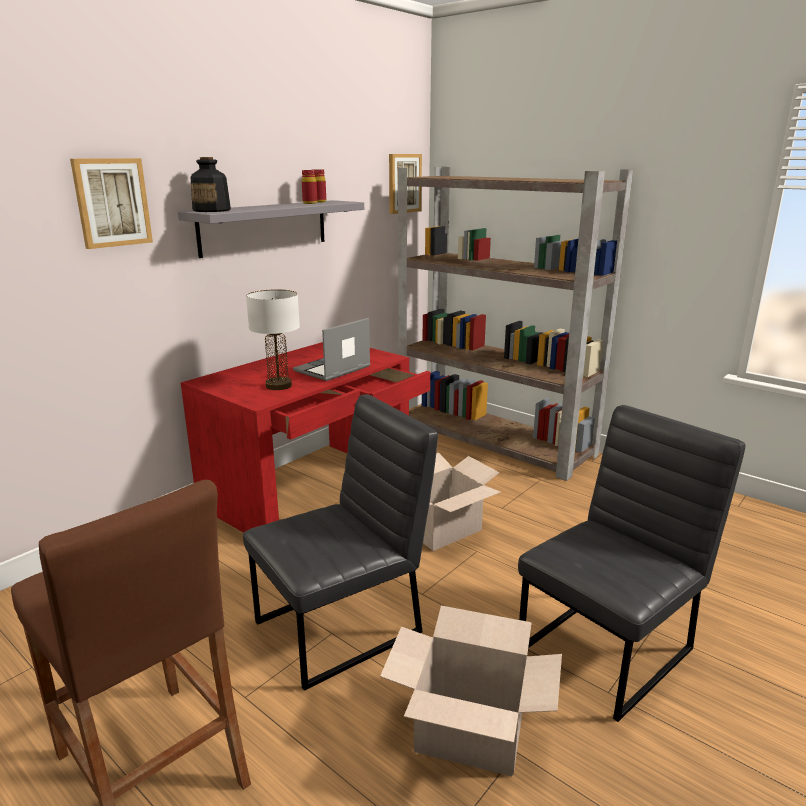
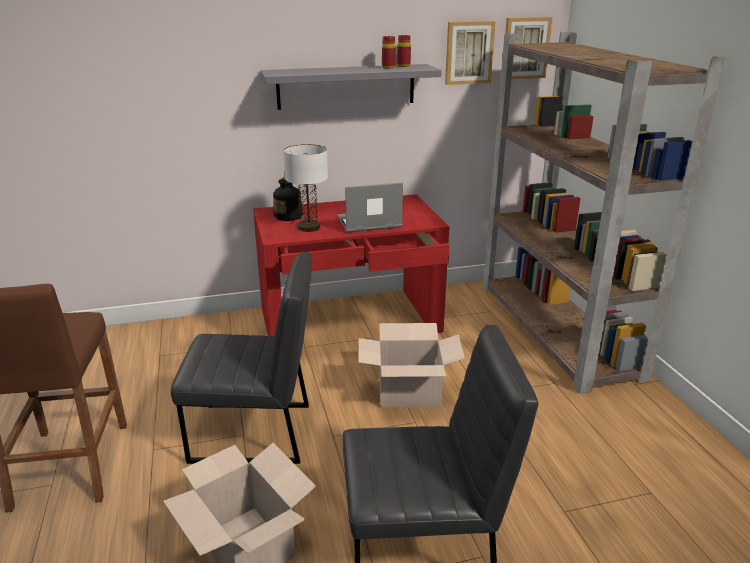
camera: 35 degrees right, 5 degrees up
(112, 202) = (203, 61): picture -> picture (469, 53)
(212, 210) = (282, 71): bottle -> bottle (288, 216)

